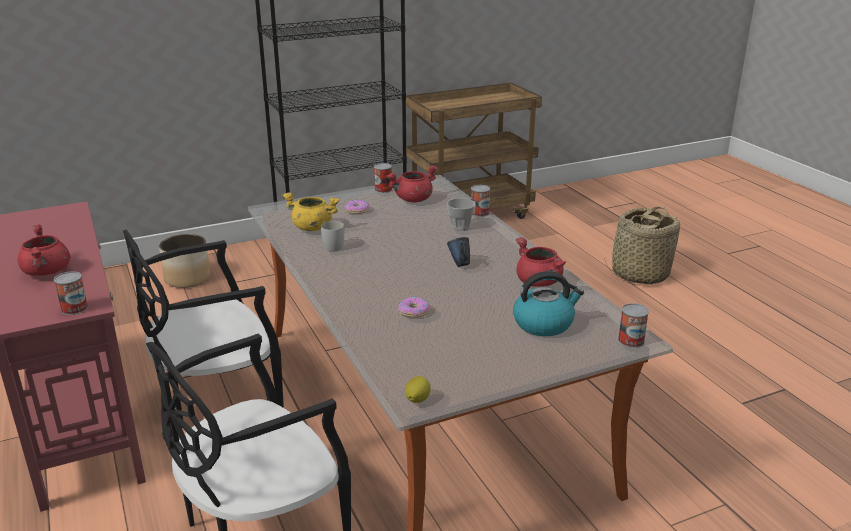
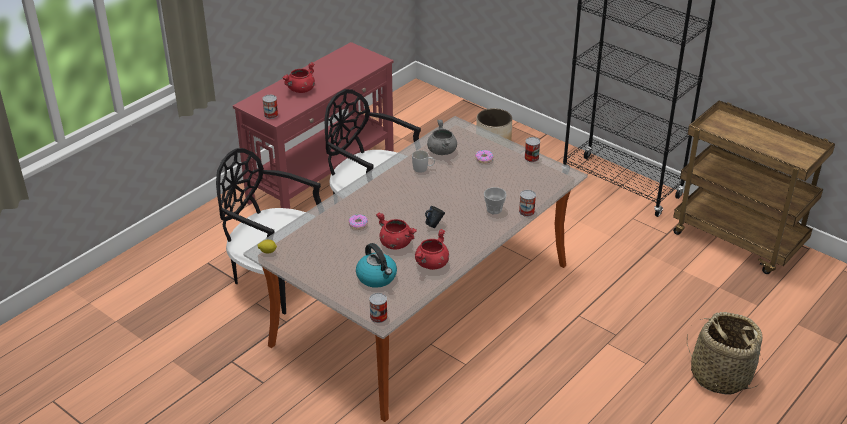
camera: 65 degrees right, 10 degrees up
(312, 227) = (441, 151): yellow cooking pot -> grey cooking pot
(413, 200) = (524, 176): red cooking pot -> red cooking pot (395, 243)

